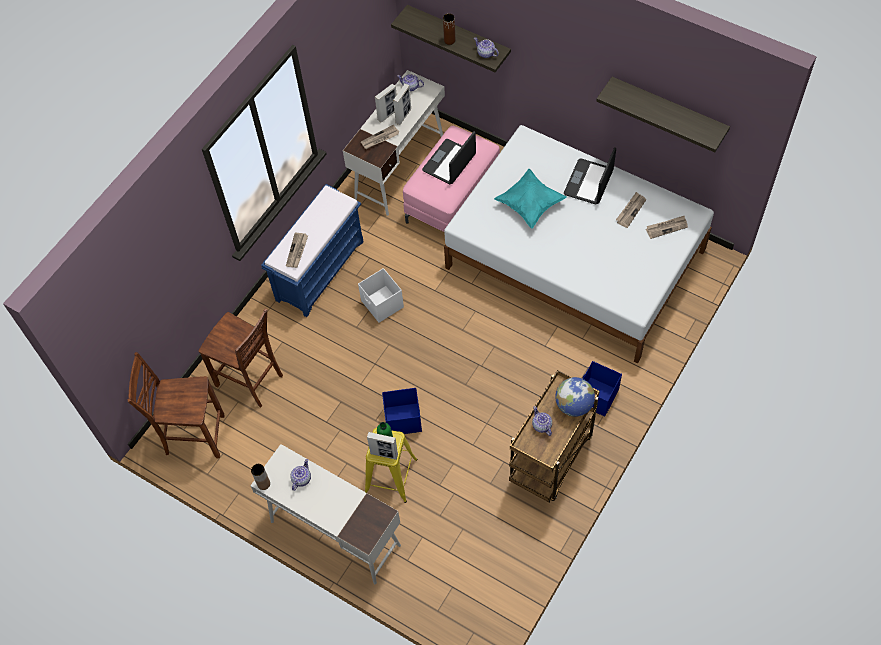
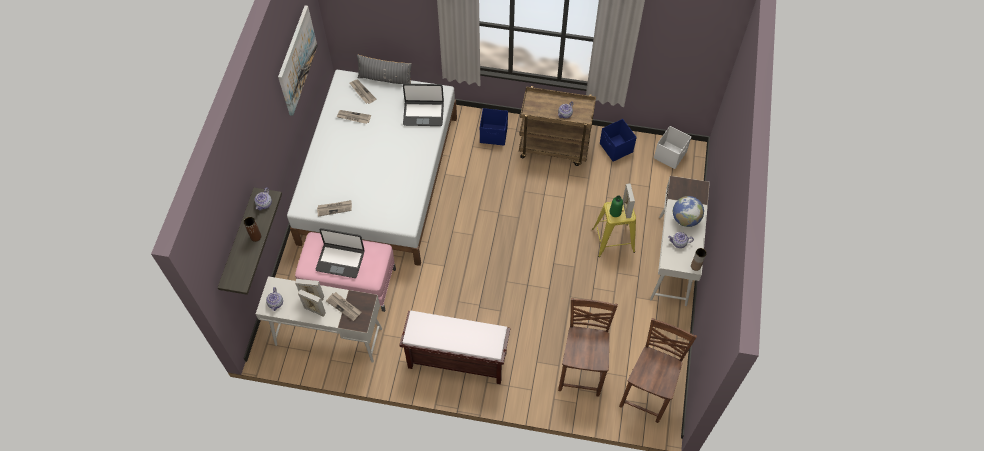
camera: 115 degrees left, 0 degrees up
(193, 435) = (648, 393): brown chair -> brown chair turned 135 degrees counterclockwise
(297, 251) = (480, 336): newspaper -> newspaper (334, 208)
(320, 269) = (456, 360): blue bench -> brown bench
(382, 305) = (472, 299): white storage box -> white storage box (670, 155)
(402, 419) = (565, 248): blue storage box -> blue storage box (616, 148)
(530, 205) = (370, 183): turquoise pillow -> none
(574, 405) = (541, 101): globe -> globe (685, 219)
(589, 182) = (335, 150): laptop -> laptop (423, 113)
(668, 110) = (297, 60): shelf -> picture
(680, 256) = (385, 79): none -> grey pillow

